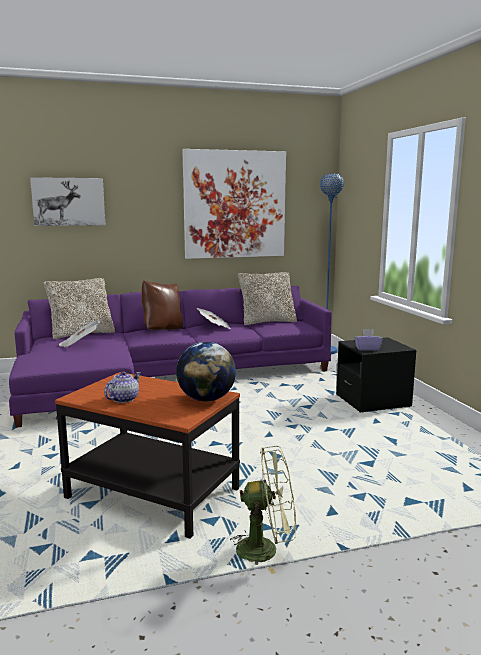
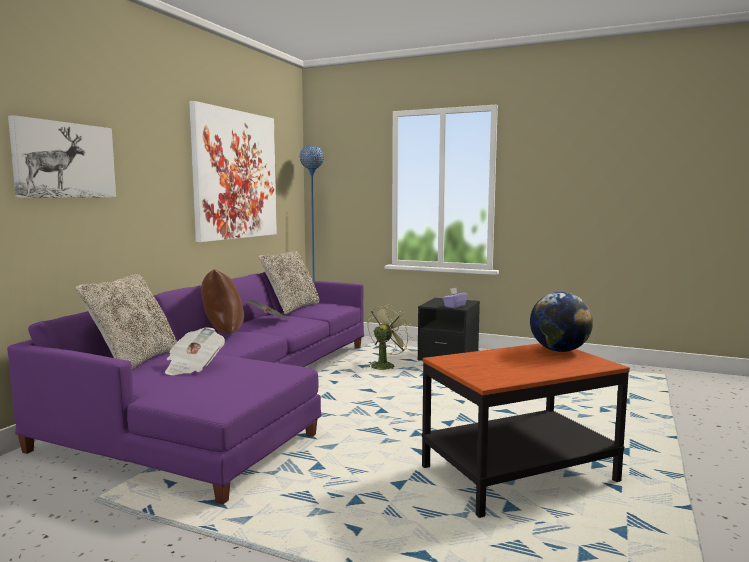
camera: 50 degrees left, 5 degrees down
(123, 399) = (521, 369): teapot -> none
(266, 549) = (657, 460): green fan -> green fan (385, 365)

